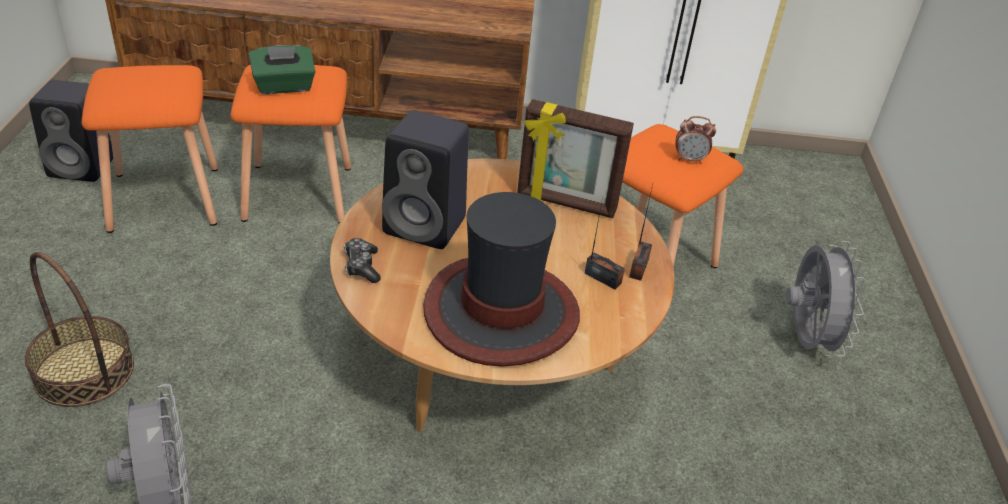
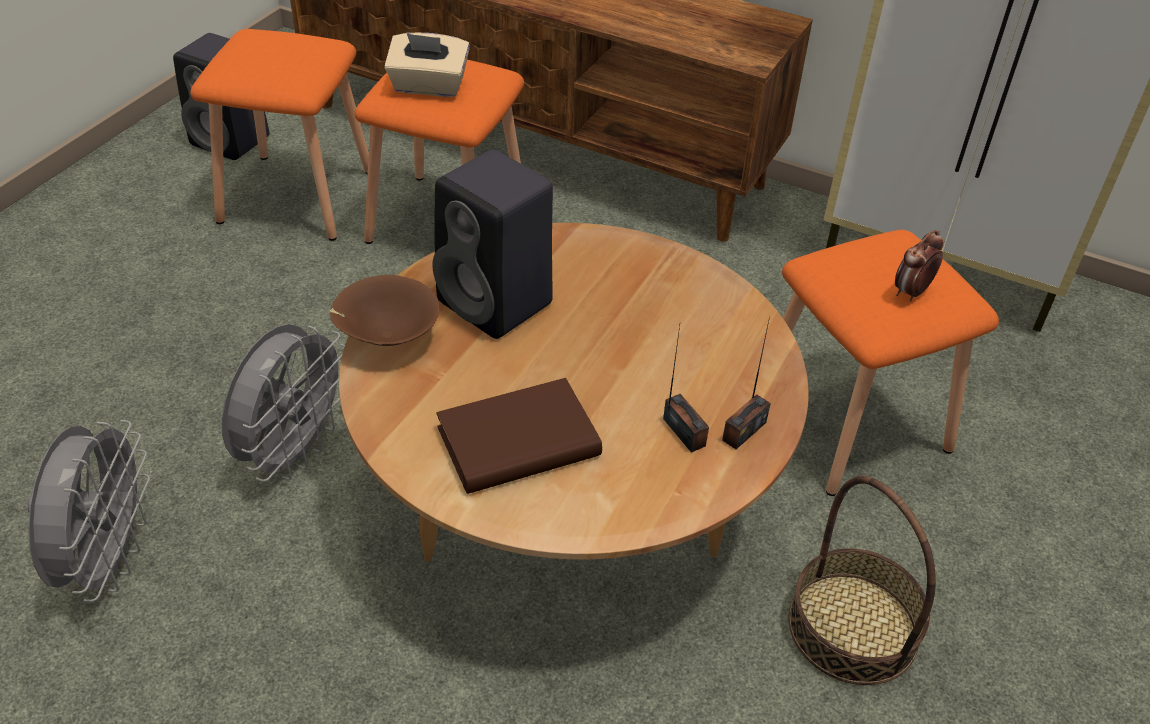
camera: 25 degrees right, 5 degrees up
(84, 371) = (110, 379): basket -> basket (853, 627)
(284, 86) = (428, 86): green tissue box -> beige tissue box
(362, 266) = (386, 337): game controller -> brown bowl
(501, 312) = (518, 442): hat -> brown book
(566, 203) = (699, 315): picture frame -> none
(689, 159) = (911, 292): alarm clock -> alarm clock turned 105 degrees clockwise
(805, 339) = (1030, 595): grey fan -> grey fan (293, 452)

